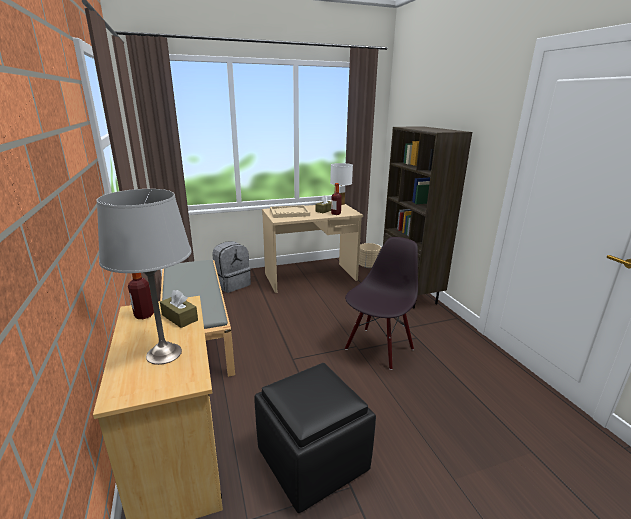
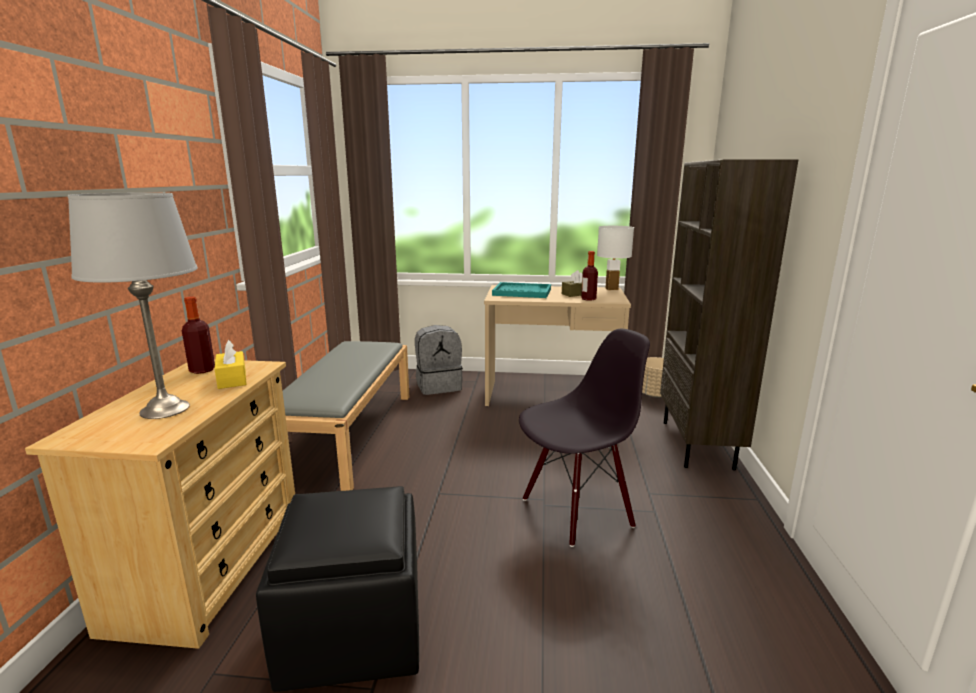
camera: 25 degrees right, 5 degrees down
(179, 317) = (232, 379): brown tissue box -> yellow tissue box
(289, 213) = (522, 292): beige tray -> turquoise tray

